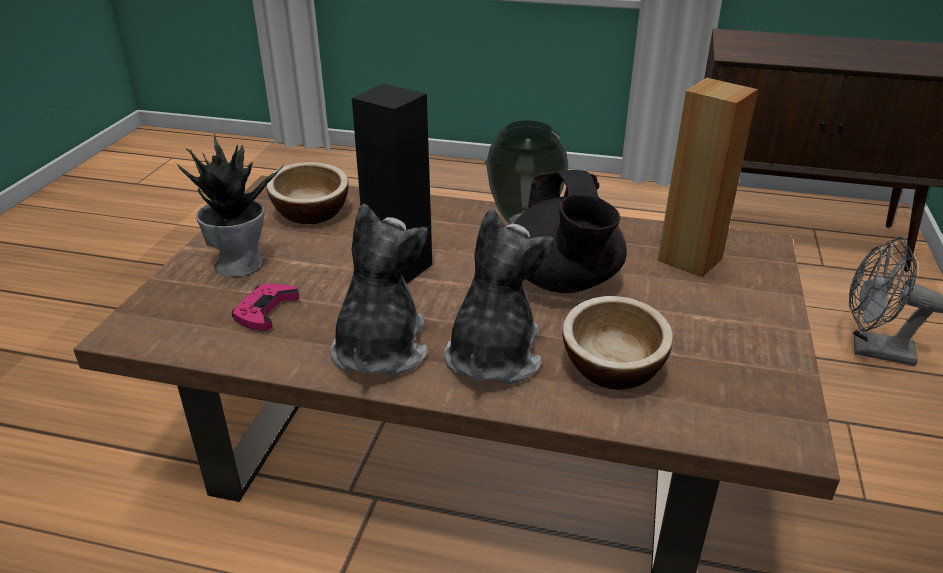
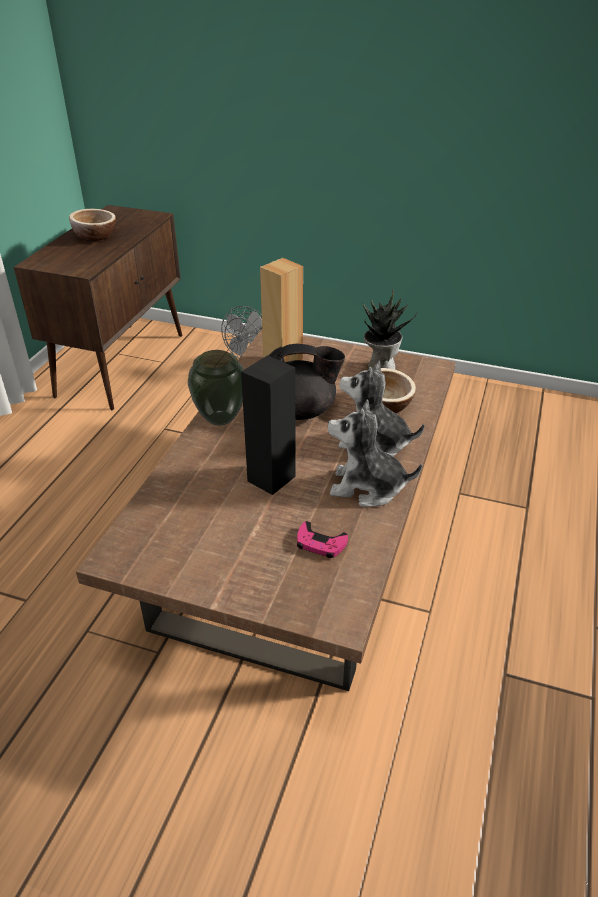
camera: 85 degrees left, 5 degrees up
(240, 263) = (249, 565): potted plant -> potted plant (380, 366)
(311, 213) = (172, 529): bowl -> bowl (95, 236)

